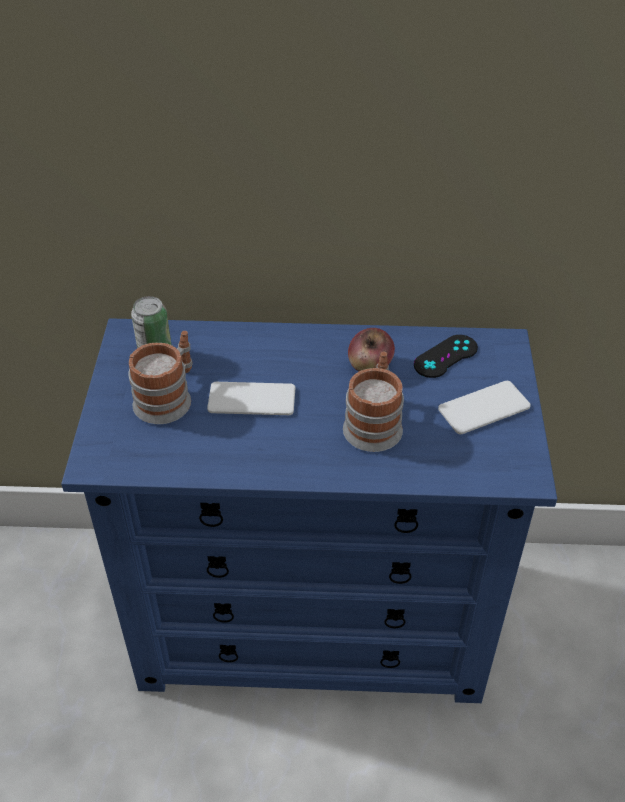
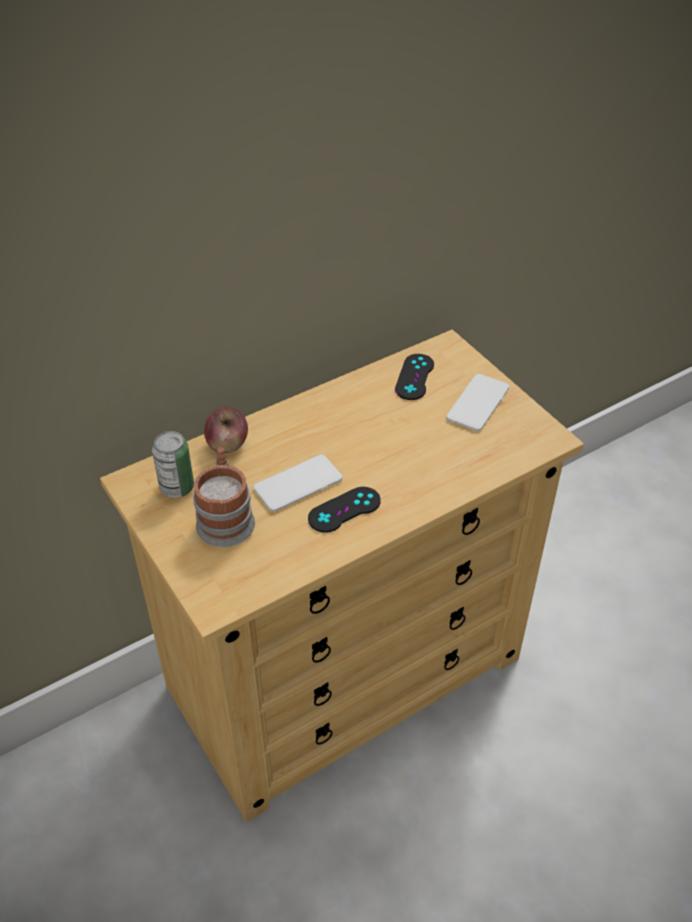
camera: 35 degrees left, 0 degrees up
(268, 442) = (344, 510): none -> black game controller
(314, 619) = (346, 672): blue dresser -> beige dresser
(370, 366) = (365, 411): apple -> apple (227, 444)
(374, 423) = (410, 453): mug -> none

